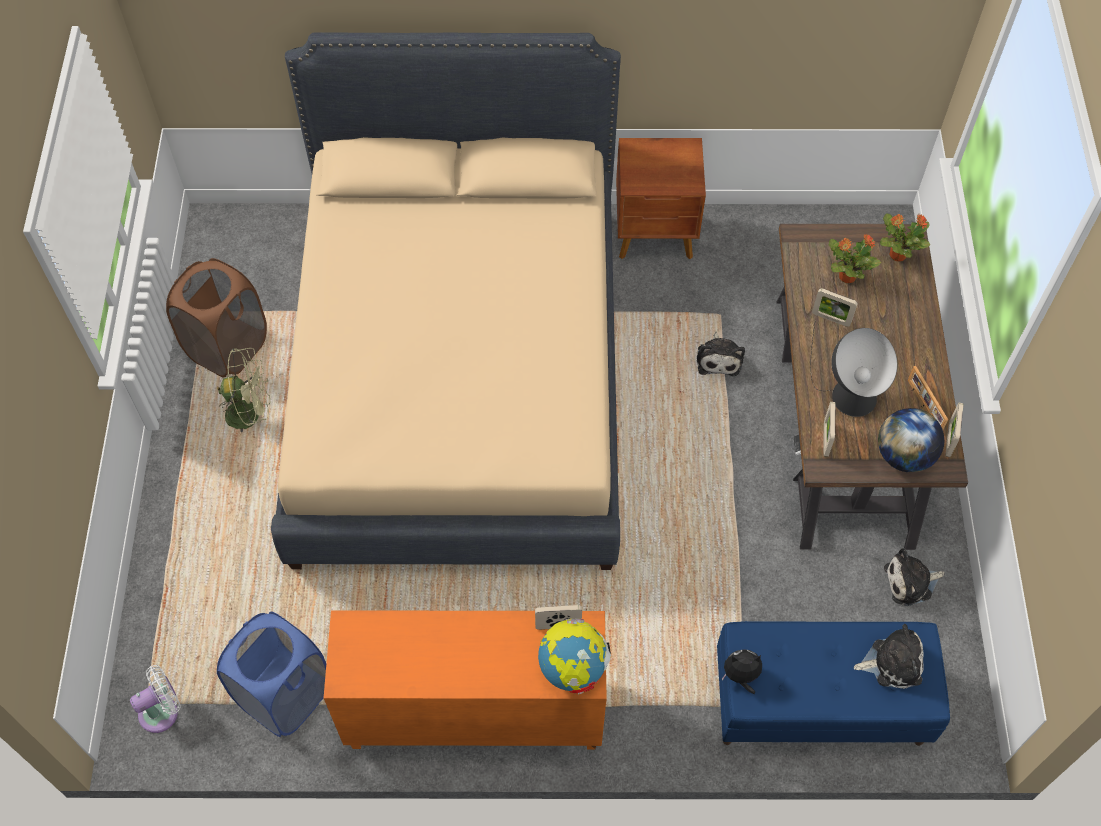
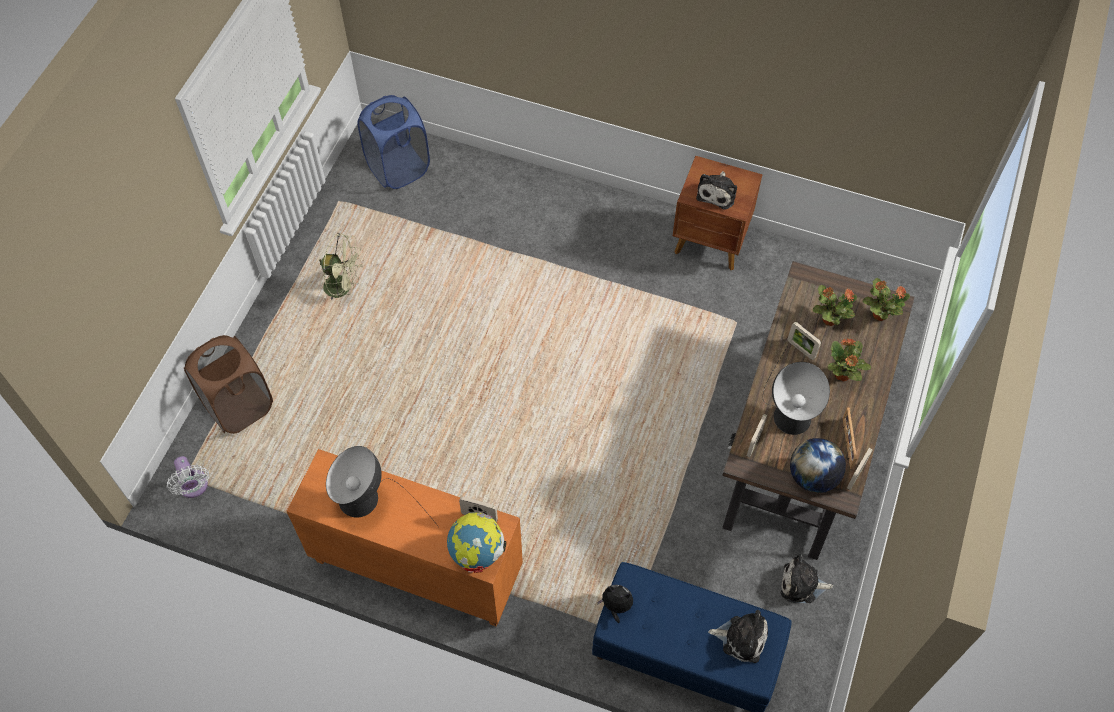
camera: 20 degrees right, 0 degrees up
(162, 711) = (194, 487): white fan -> white fan turned 75 degrees clockwise
(228, 347) = (347, 232): brown laundry basket -> brown laundry basket (239, 406)
(285, 695) = (284, 505): blue laundry basket -> blue laundry basket (398, 168)
(415, 650) = (366, 499): none -> table lamp
(459, 377) = (510, 308): beige bed -> none
(718, 358) = (720, 356): plush toy -> plush toy (717, 193)
(887, 333) = (842, 375): none -> potted plant

